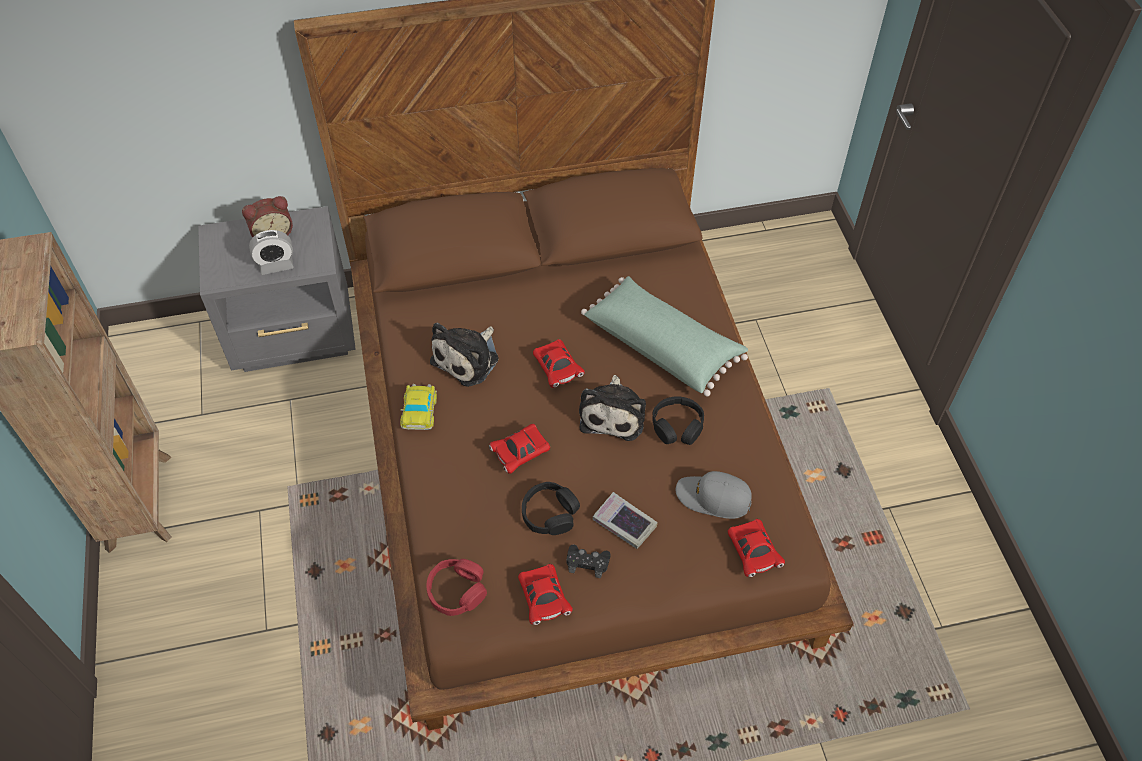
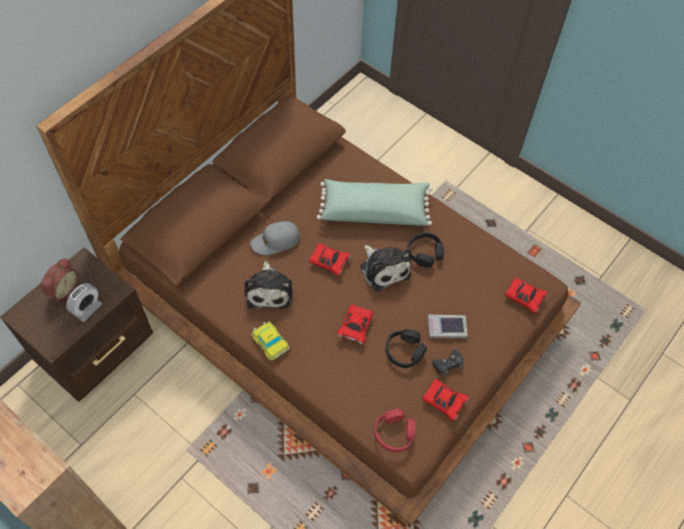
camera: 40 degrees left, 5 degrees up
(295, 335) = (98, 350): grey nightstand -> brown nightstand
(713, 498) = (478, 281): grey cap -> grey cap (275, 241)

